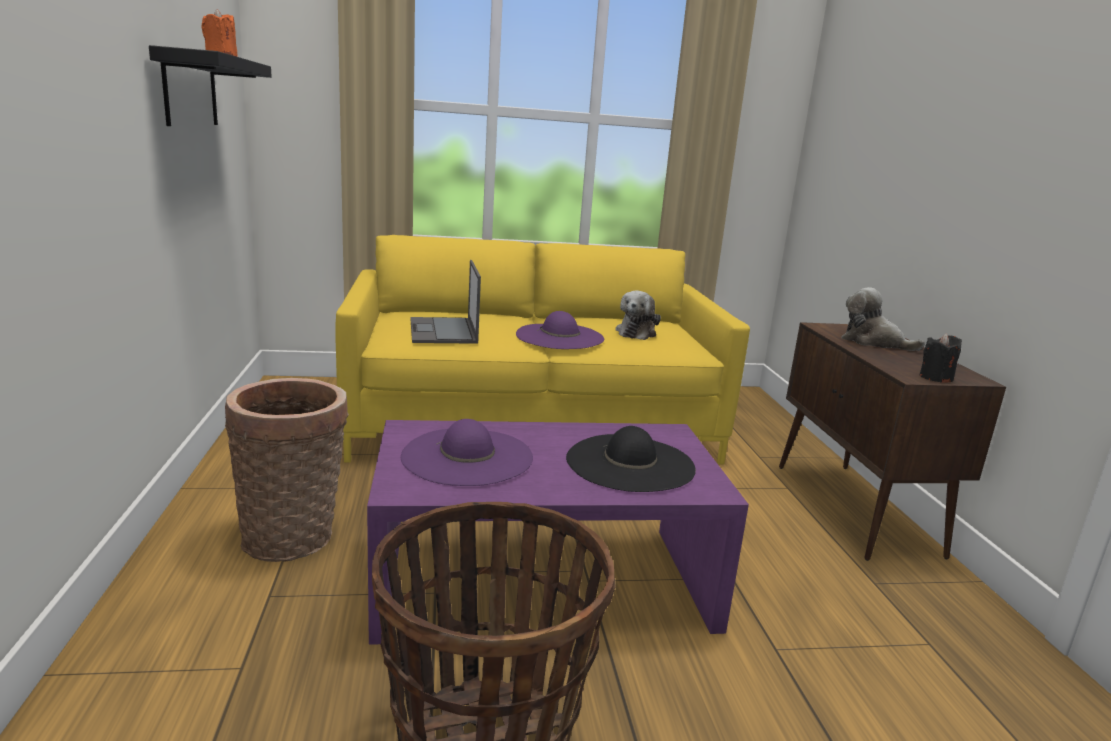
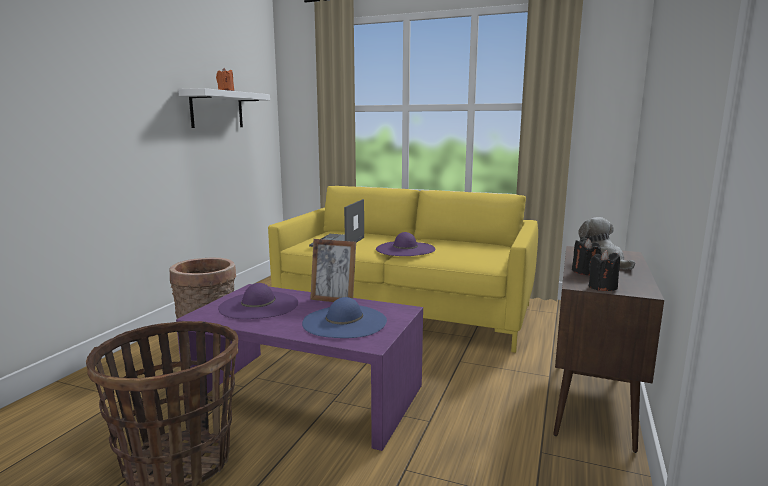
camera: 30 degrees right, 5 degrees down
(190, 90) = (217, 110): black shelf -> white shelf
(560, 430) = (333, 299): none -> picture frame
(630, 463) = (344, 322): black hat -> blue hat
(637, 332) = (465, 250): plush toy -> none
(884, 358) = (584, 272): none -> black candle

